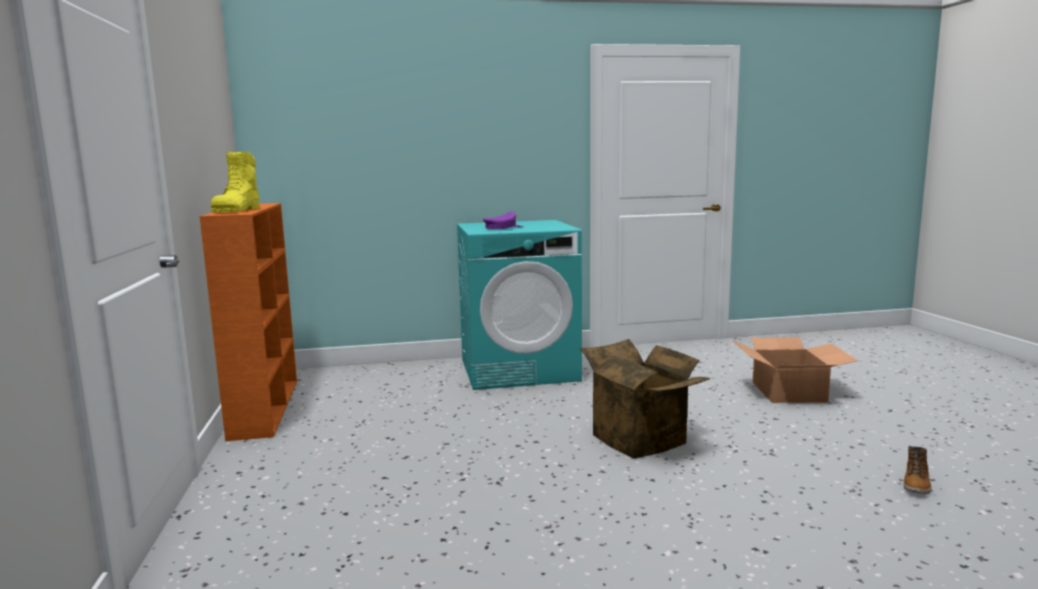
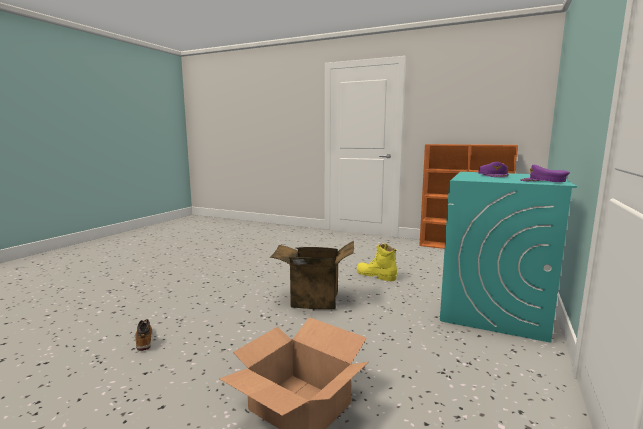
camera: 125 degrees right, 0 degrees up
(237, 210) = (452, 144): yellow boot -> yellow boot (376, 275)
(535, 222) = (543, 181): none -> purple cap

